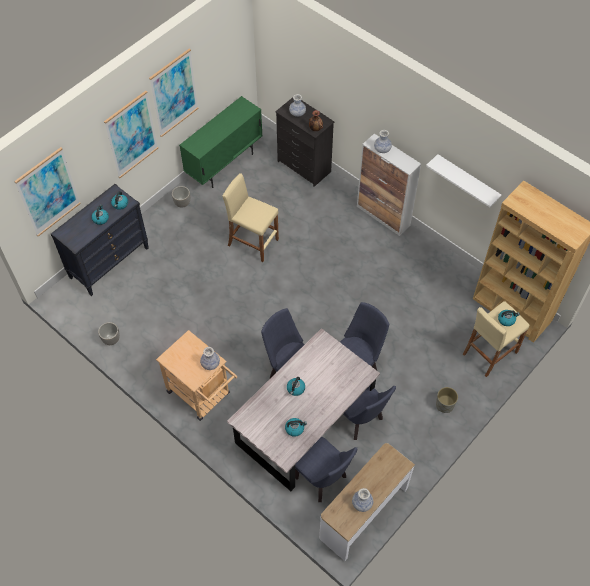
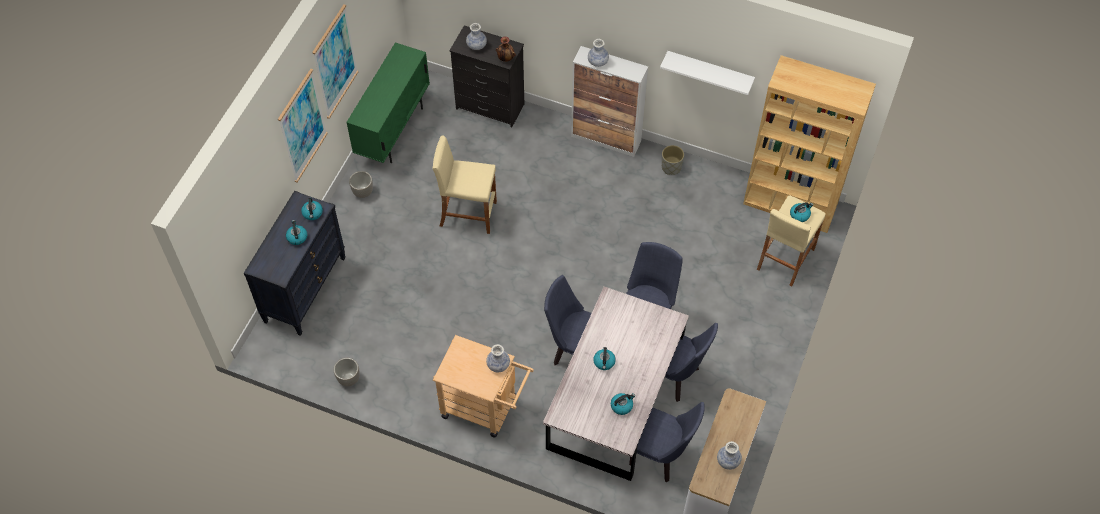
camera: 20 degrees left, 0 degrees up
(48, 192) = (236, 223): picture -> none
(444, 405) = (759, 331): grey planter -> grey planter (671, 167)

